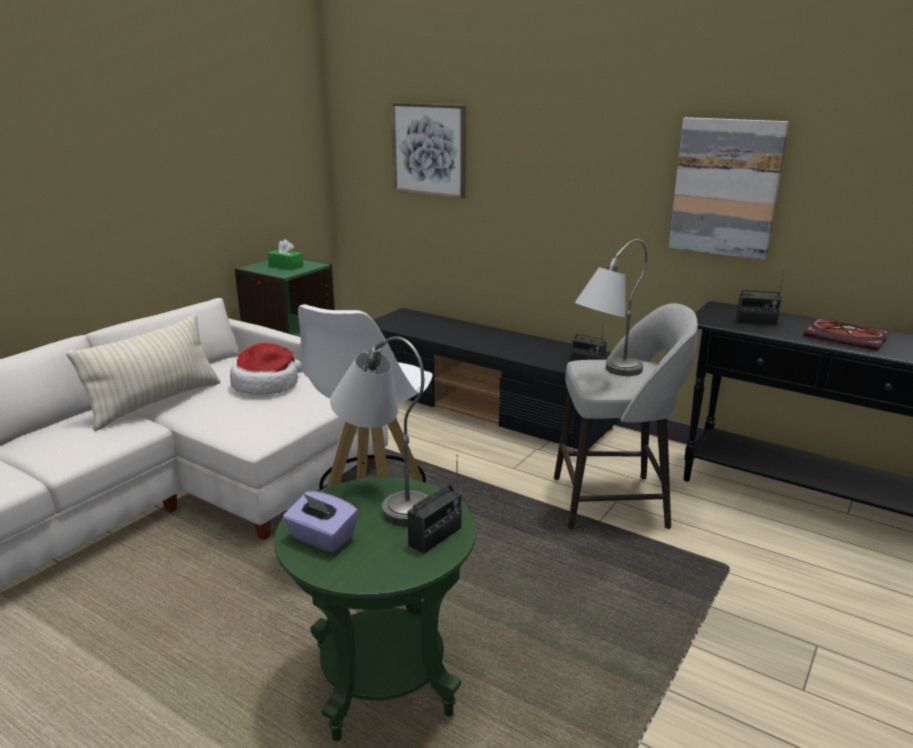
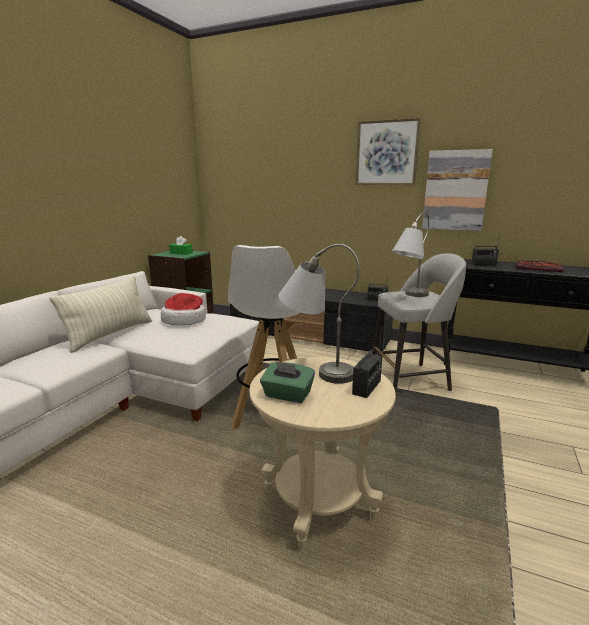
camera: 10 degrees left, 5 degrees down
(322, 538) = (287, 395): purple tissue box -> green tissue box
(384, 684) = (319, 505): green side table -> beige side table
(429, 150) = (267, 181): picture -> picture (386, 153)

